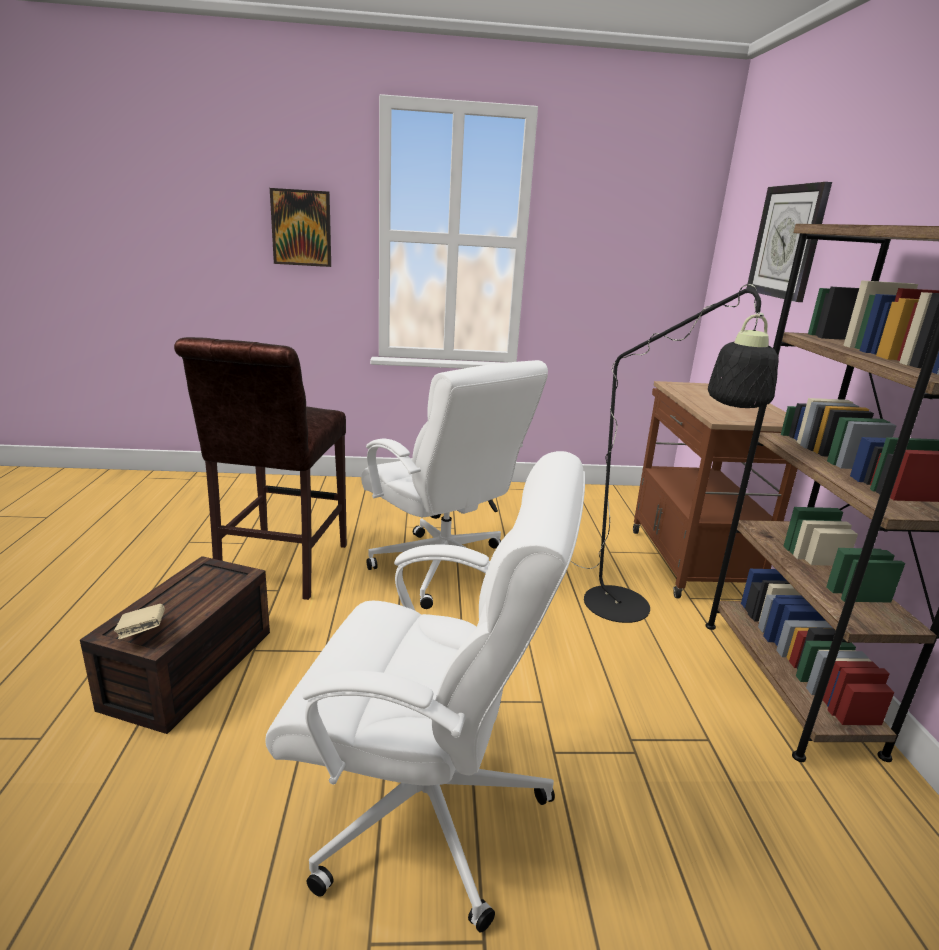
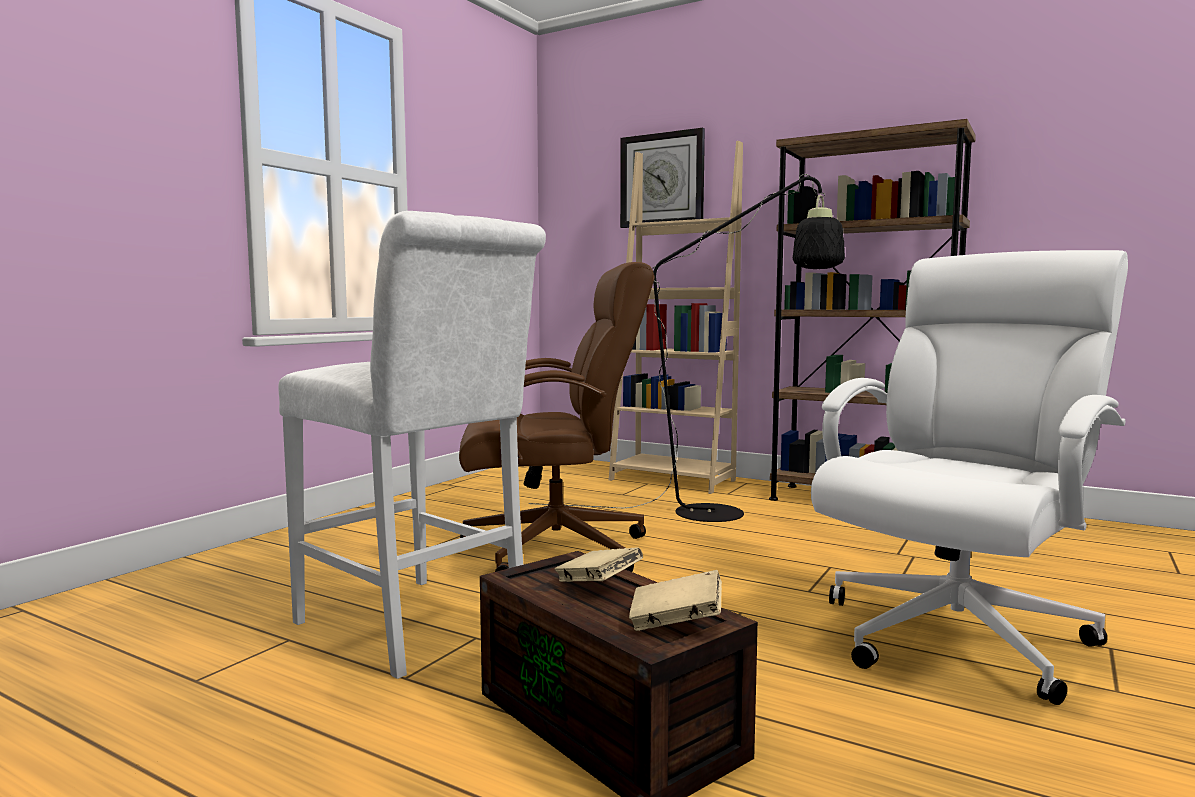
camera: 55 degrees left, 15 degrees down
(199, 593) = (598, 585): none -> beige book
(279, 569) = (417, 628): brown stool -> white stool
(301, 228) = (129, 128): picture -> none
(444, 567) = (555, 550): white office chair -> brown office chair
(688, 560) = (672, 480): brown cart -> beige bookcase

